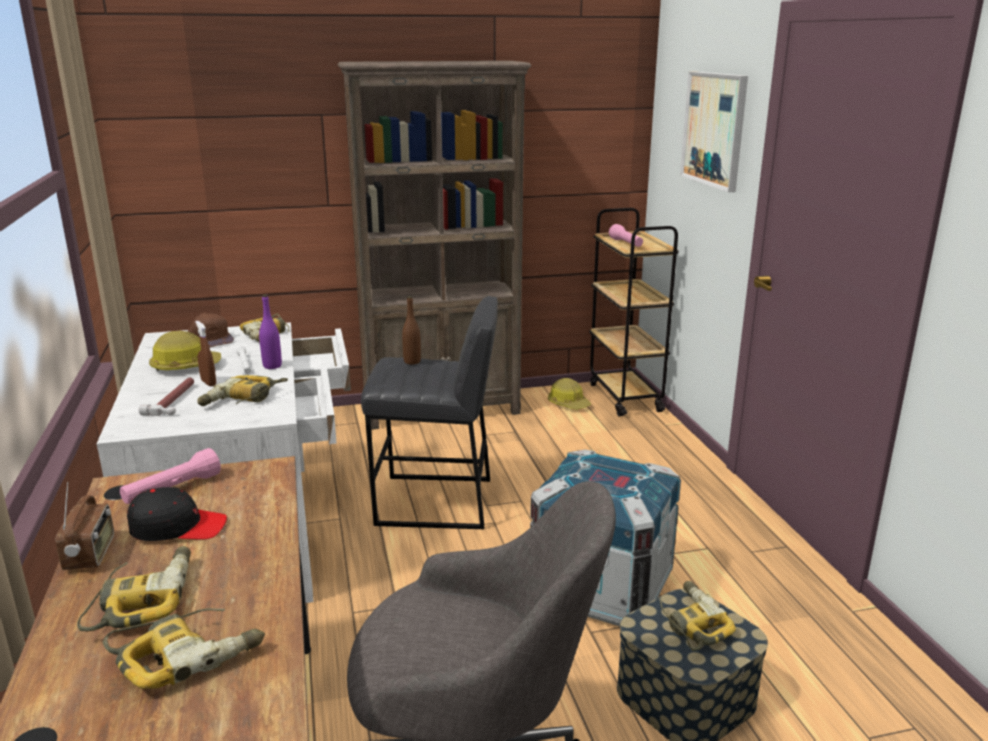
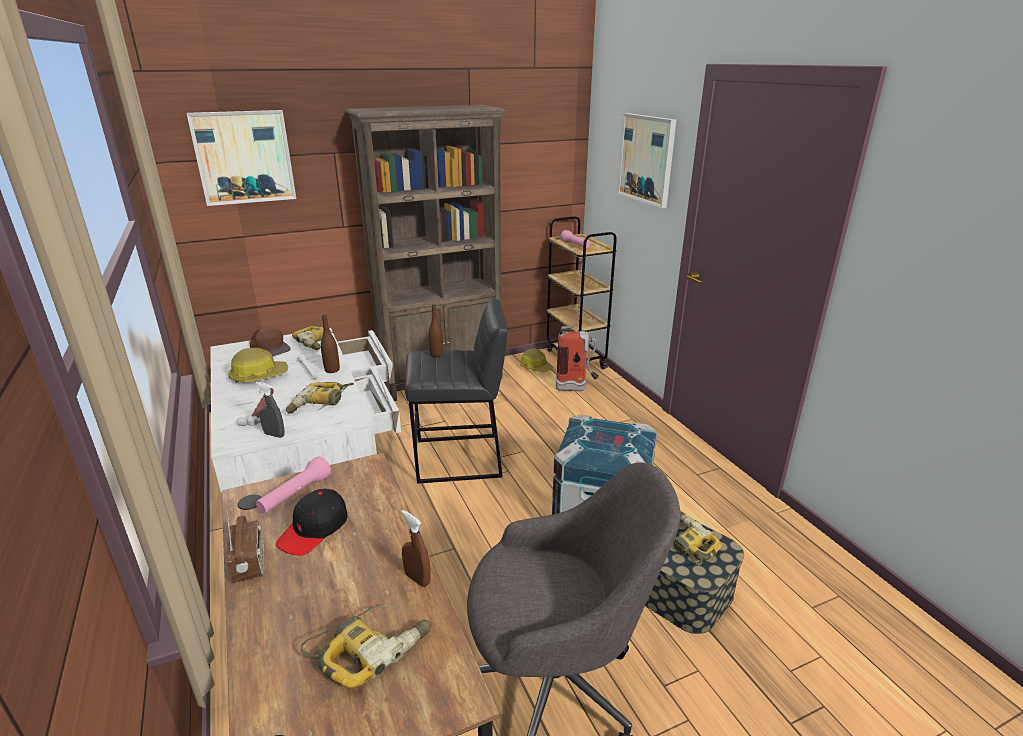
camera: 10 degrees left, 5 degrees up
(143, 598) = (312, 600): power drill -> none
(176, 427) = (274, 435): none -> grey spray bottle
(178, 527) = (314, 529): black cap -> black cap turned 135 degrees clockwise
(208, 383) = (285, 390): brown spray bottle -> brown spray bottle (417, 579)
(214, 116) = (244, 157): none -> picture
(272, 366) = (332, 370): purple bottle -> brown bottle
(615, 433) = (576, 388): none -> fire extinguisher

